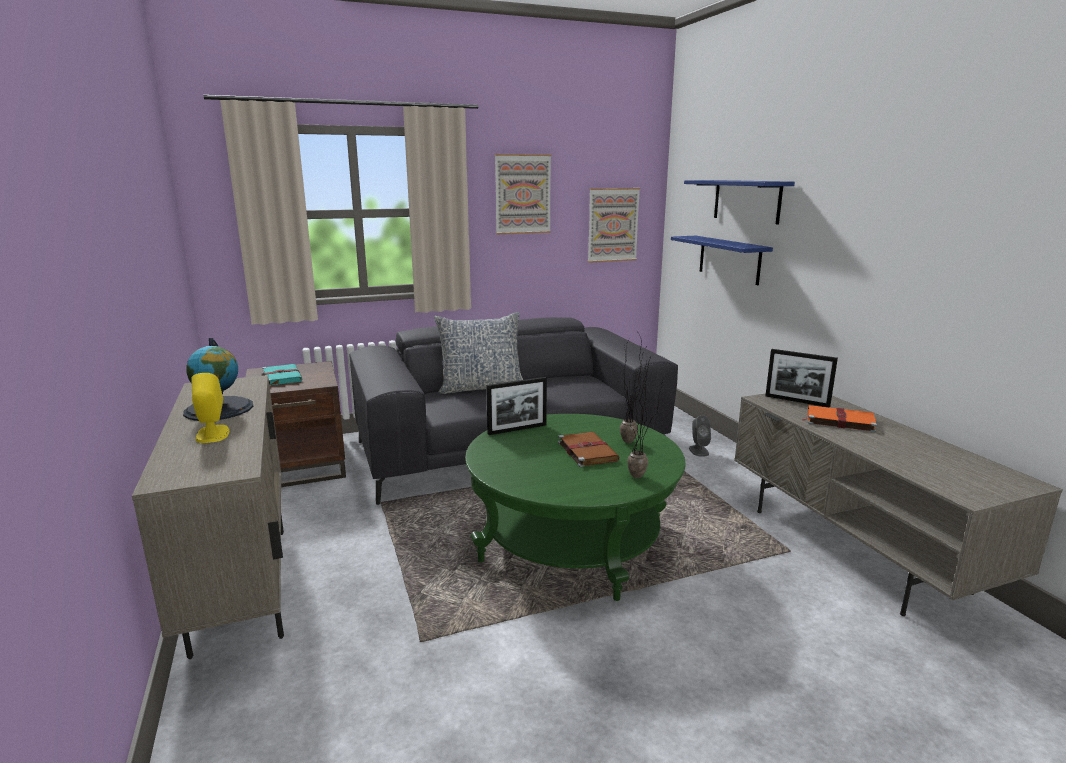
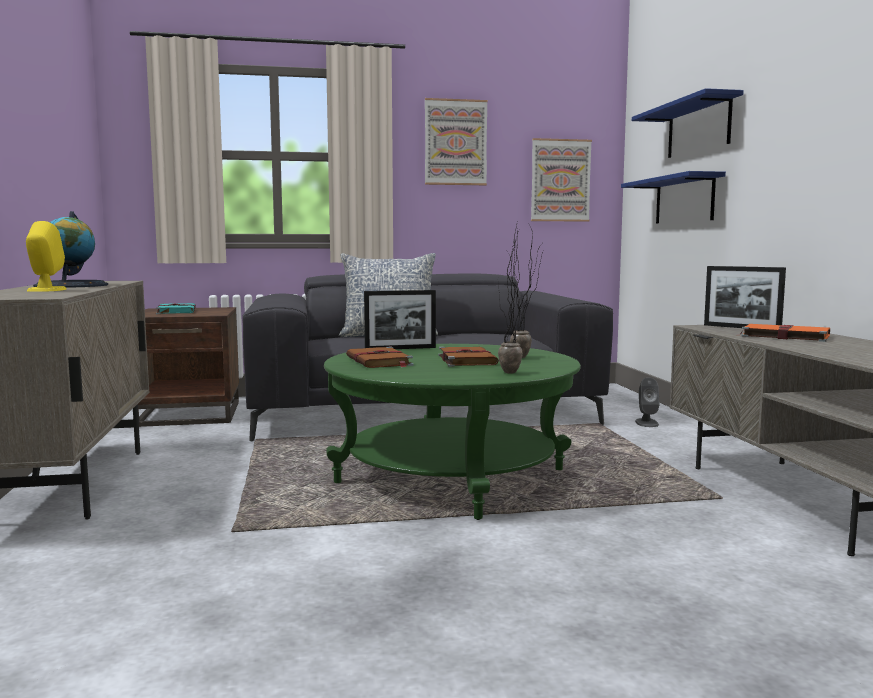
camera: 10 degrees right, 10 degrees down
(515, 460) = (379, 361): none -> brown book

